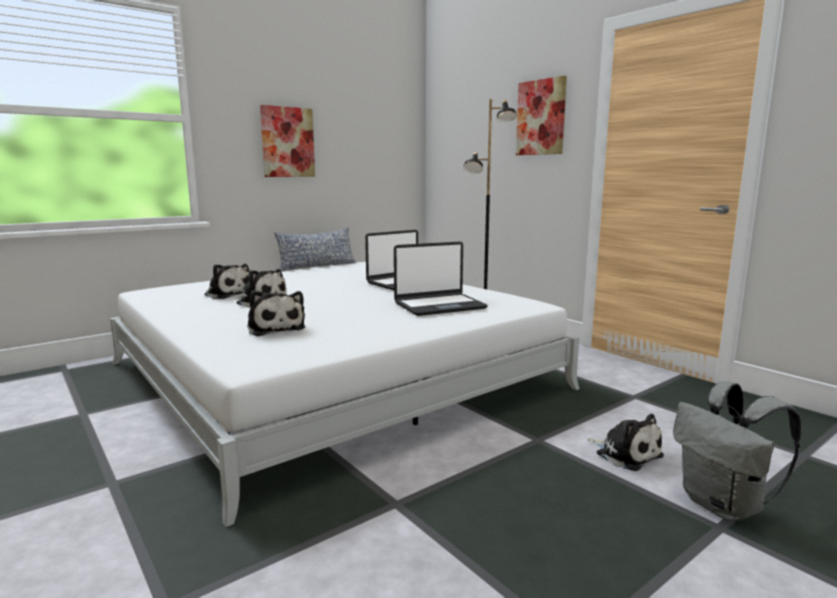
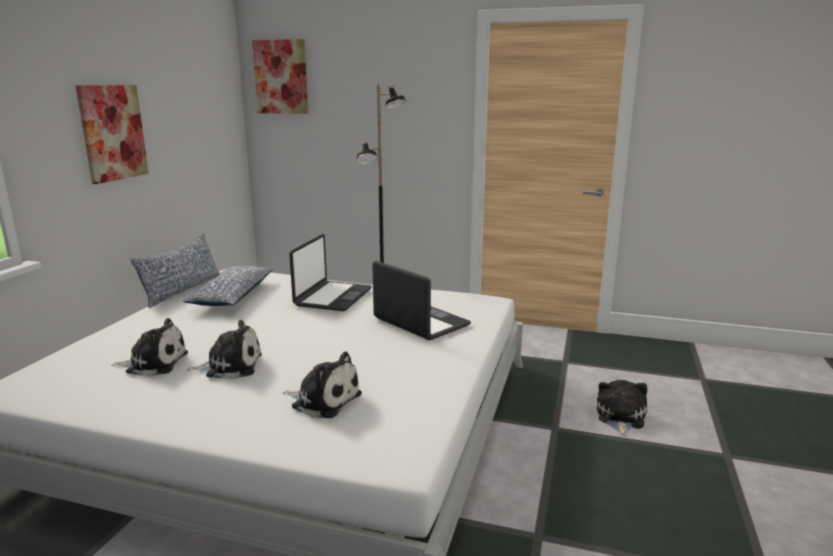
camera: 35 degrees left, 5 degrees up
(337, 272) = (232, 296): none -> pillow
(439, 306) = (420, 322): laptop -> laptop turned 75 degrees counterclockwise
(541, 117) = (409, 99): picture -> picture (281, 77)
(626, 454) = (620, 418): plush toy -> plush toy turned 90 degrees counterclockwise
(724, 506) = (712, 438): grey backpack -> none

